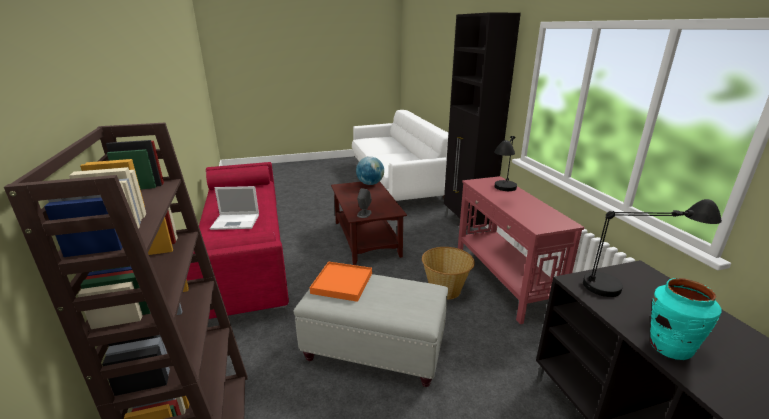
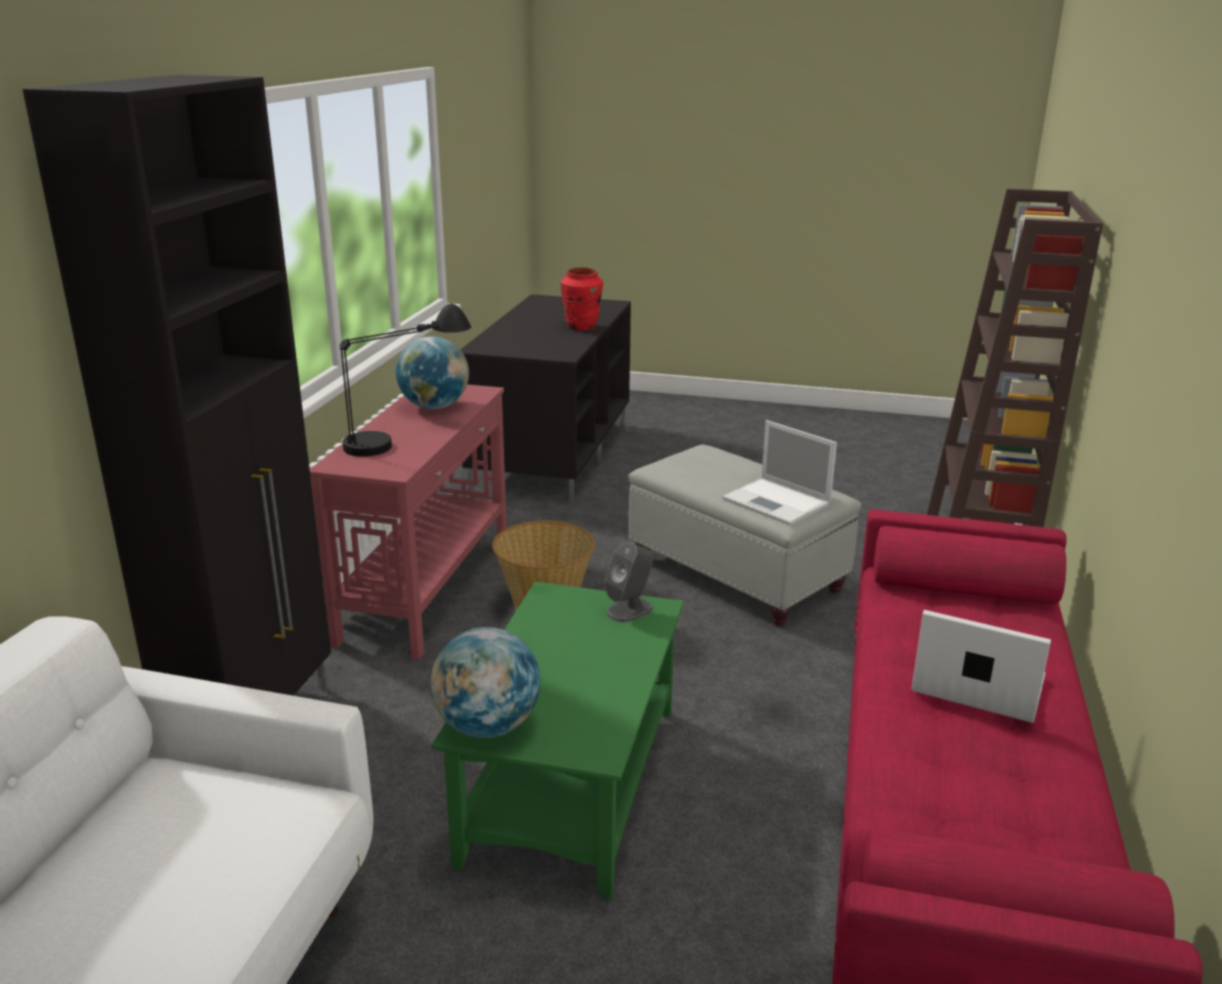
camera: 150 degrees left, 0 degrees up
(342, 283) = (778, 502): orange tray -> laptop
(366, 238) = (572, 785): brown coffee table -> green coffee table
(532, 211) = (435, 407): none -> globe
(633, 286) = (520, 344): black table lamp -> none
(669, 347) = (581, 327): turquoise vase -> red vase

